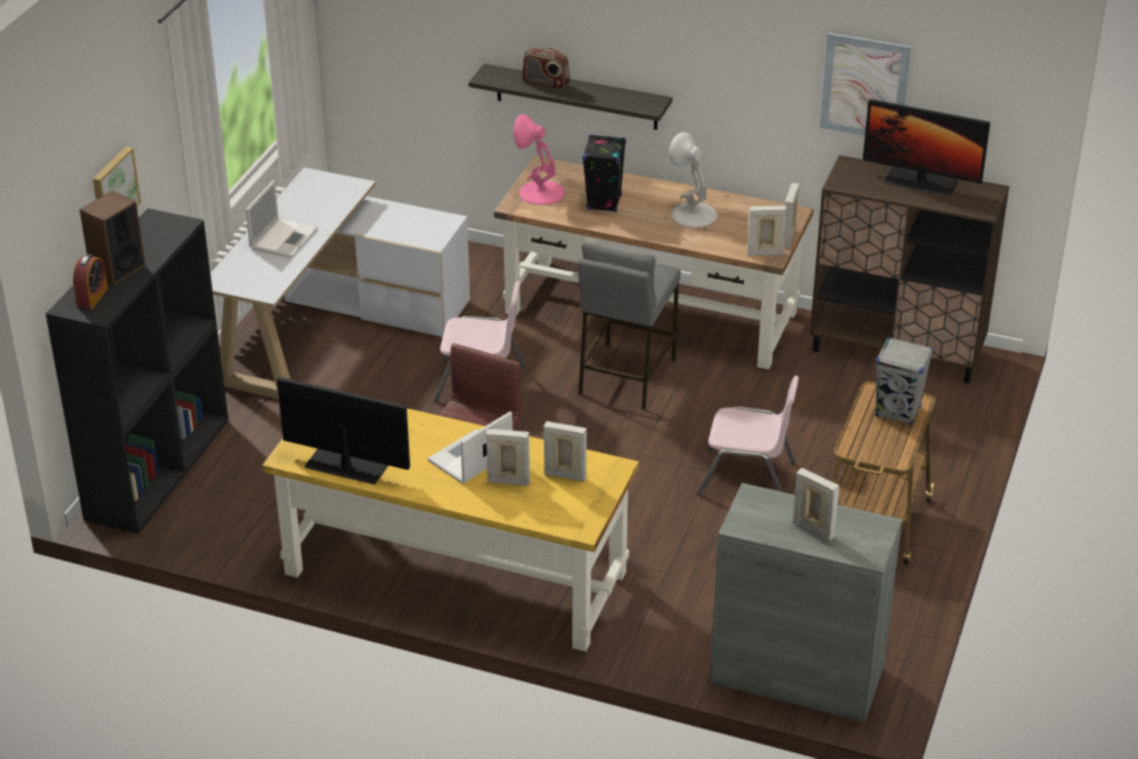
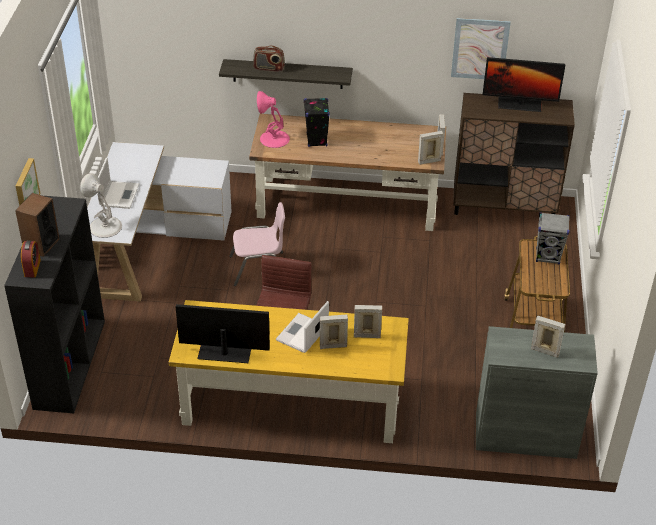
camera: 15 degrees left, 5 degrees up
(625, 376) = (347, 249): grey stool -> none
(693, 214) = (375, 141): white table lamp -> white table lamp (105, 226)
(747, 478) = (447, 307): pink chair -> none

